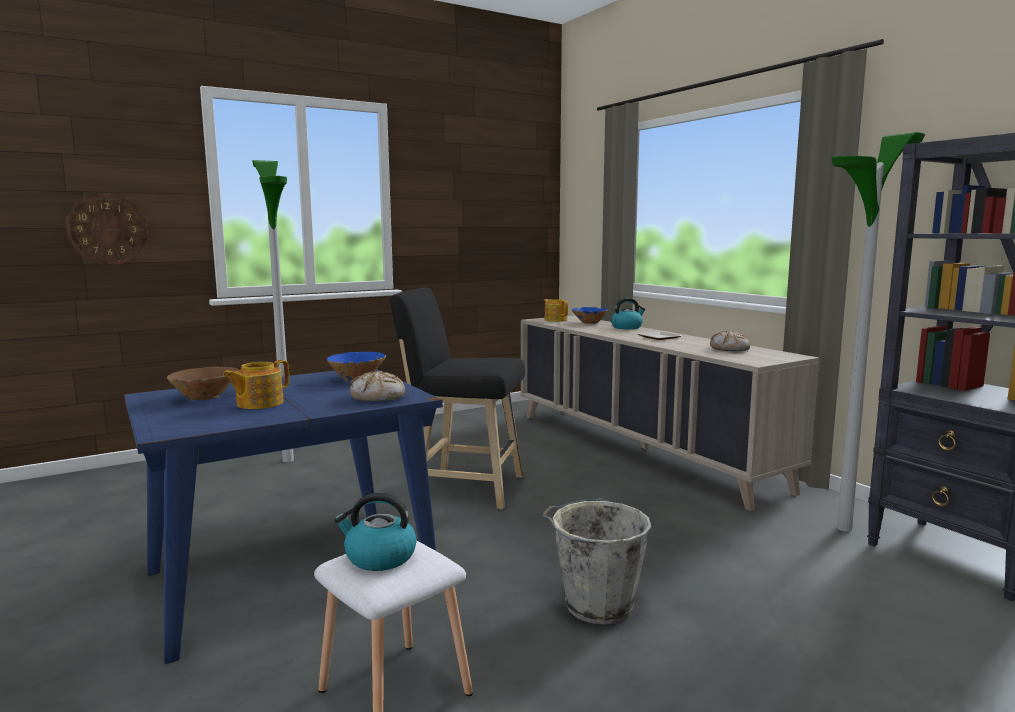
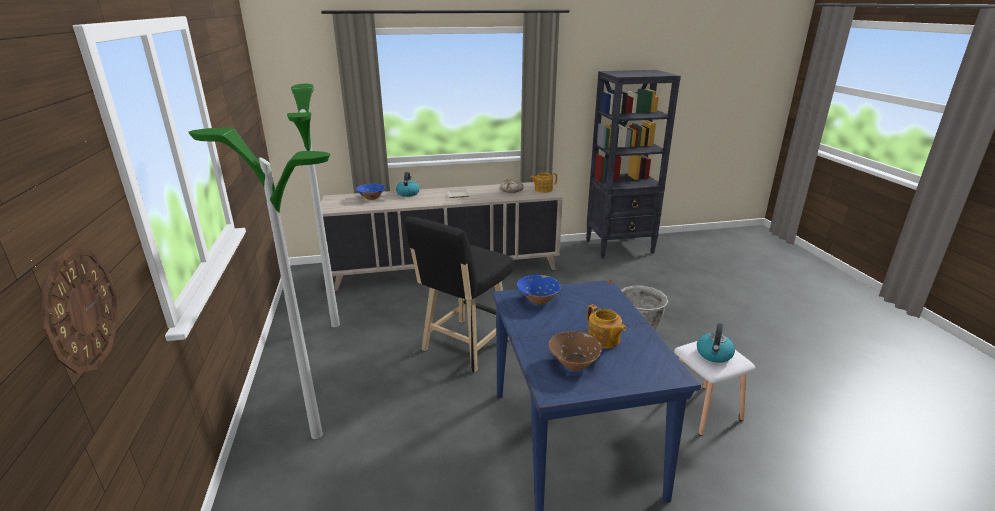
camera: 70 degrees left, 15 degrees up
(378, 397) = (600, 297): bread -> none
(555, 320) = (341, 204): teapot -> teapot (543, 189)
(843, 528) = (584, 257): floor lamp -> floor lamp (335, 325)

